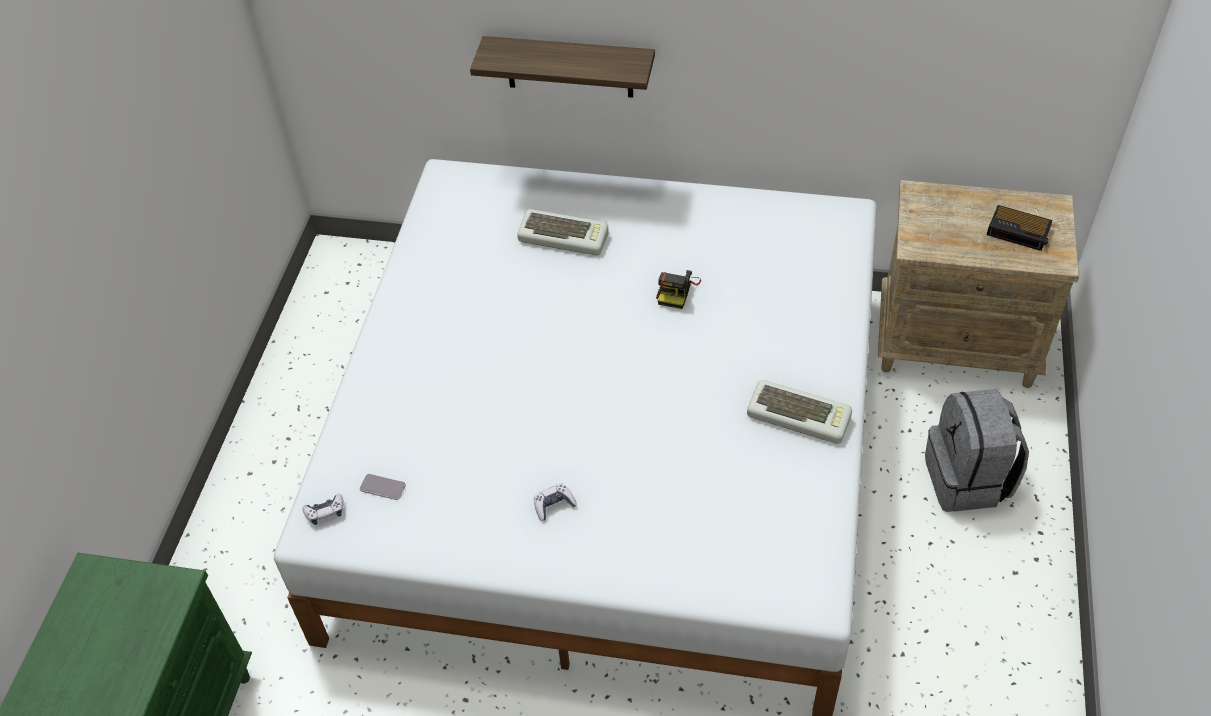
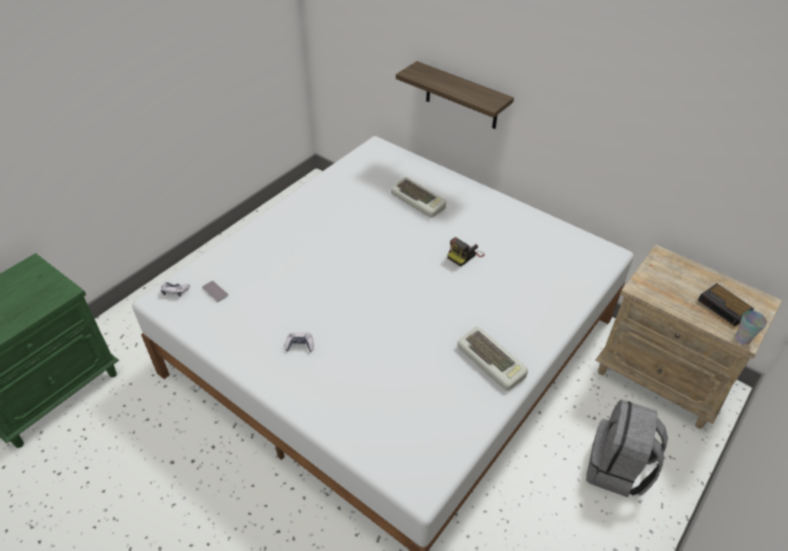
camera: 25 degrees right, 5 degrees down
(1057, 263) = (742, 339): none -> cup

